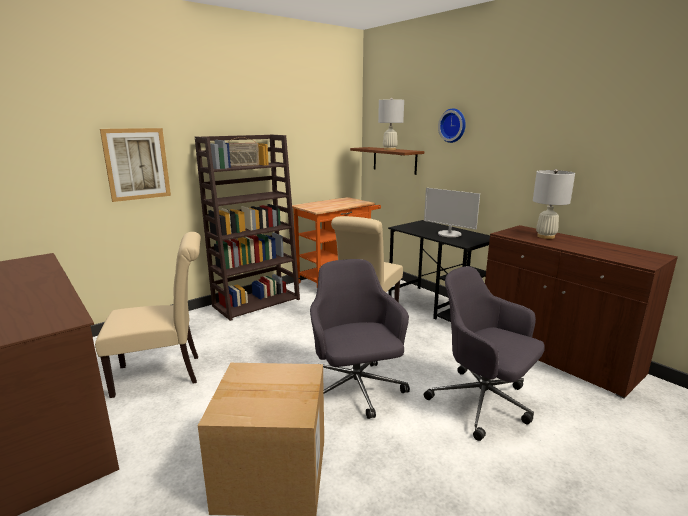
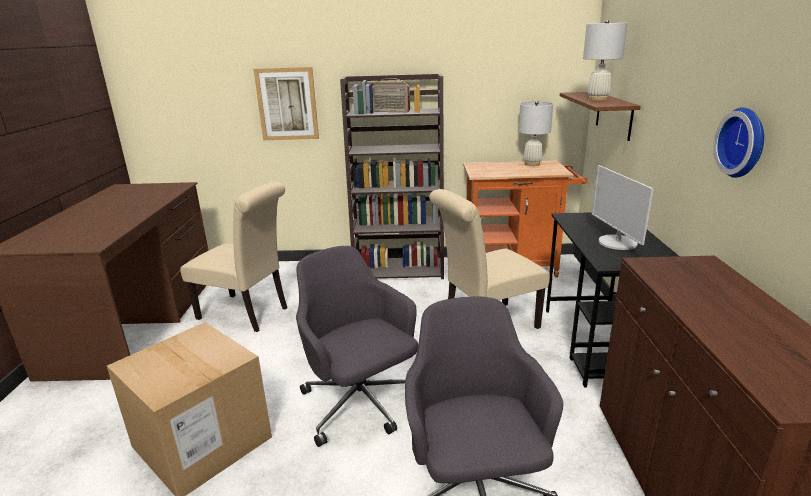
camera: 40 degrees right, 5 degrees up
(355, 391) = (360, 404): grey office chair -> grey office chair turned 60 degrees counterclockwise
(453, 125) = (673, 67): wall clock -> wall clock (744, 142)
(545, 236) = (710, 287): white table lamp -> white table lamp (532, 164)

